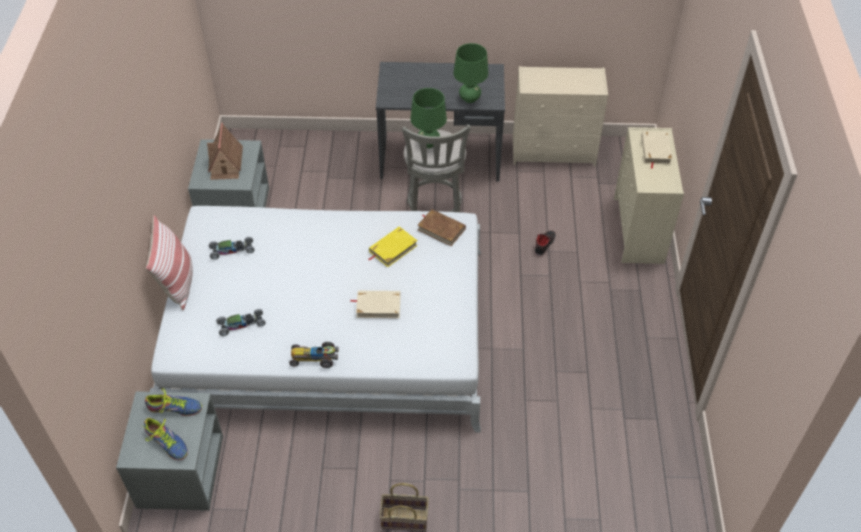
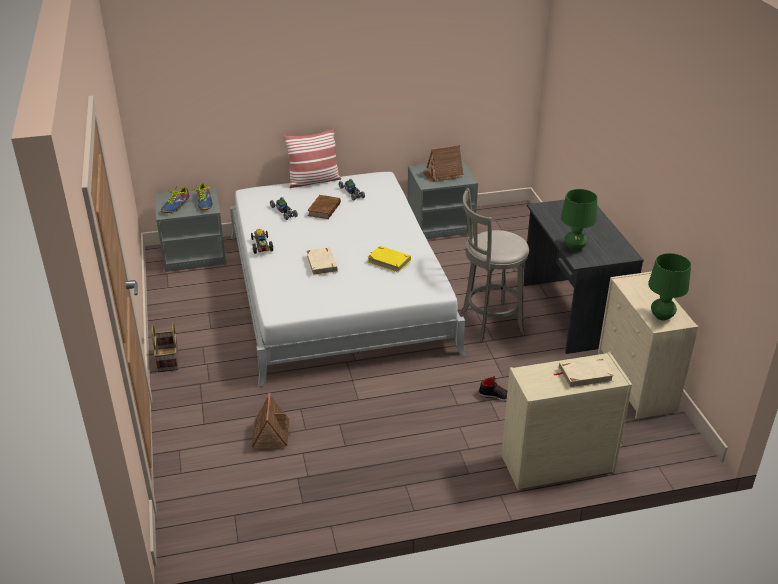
camera: 75 degrees right, 15 degrees down
(428, 144) = (500, 238): green table lamp -> green table lamp (661, 316)
(441, 229) = (424, 281): brown book -> brown book (324, 209)
(557, 431) = (271, 434): none -> toy house

